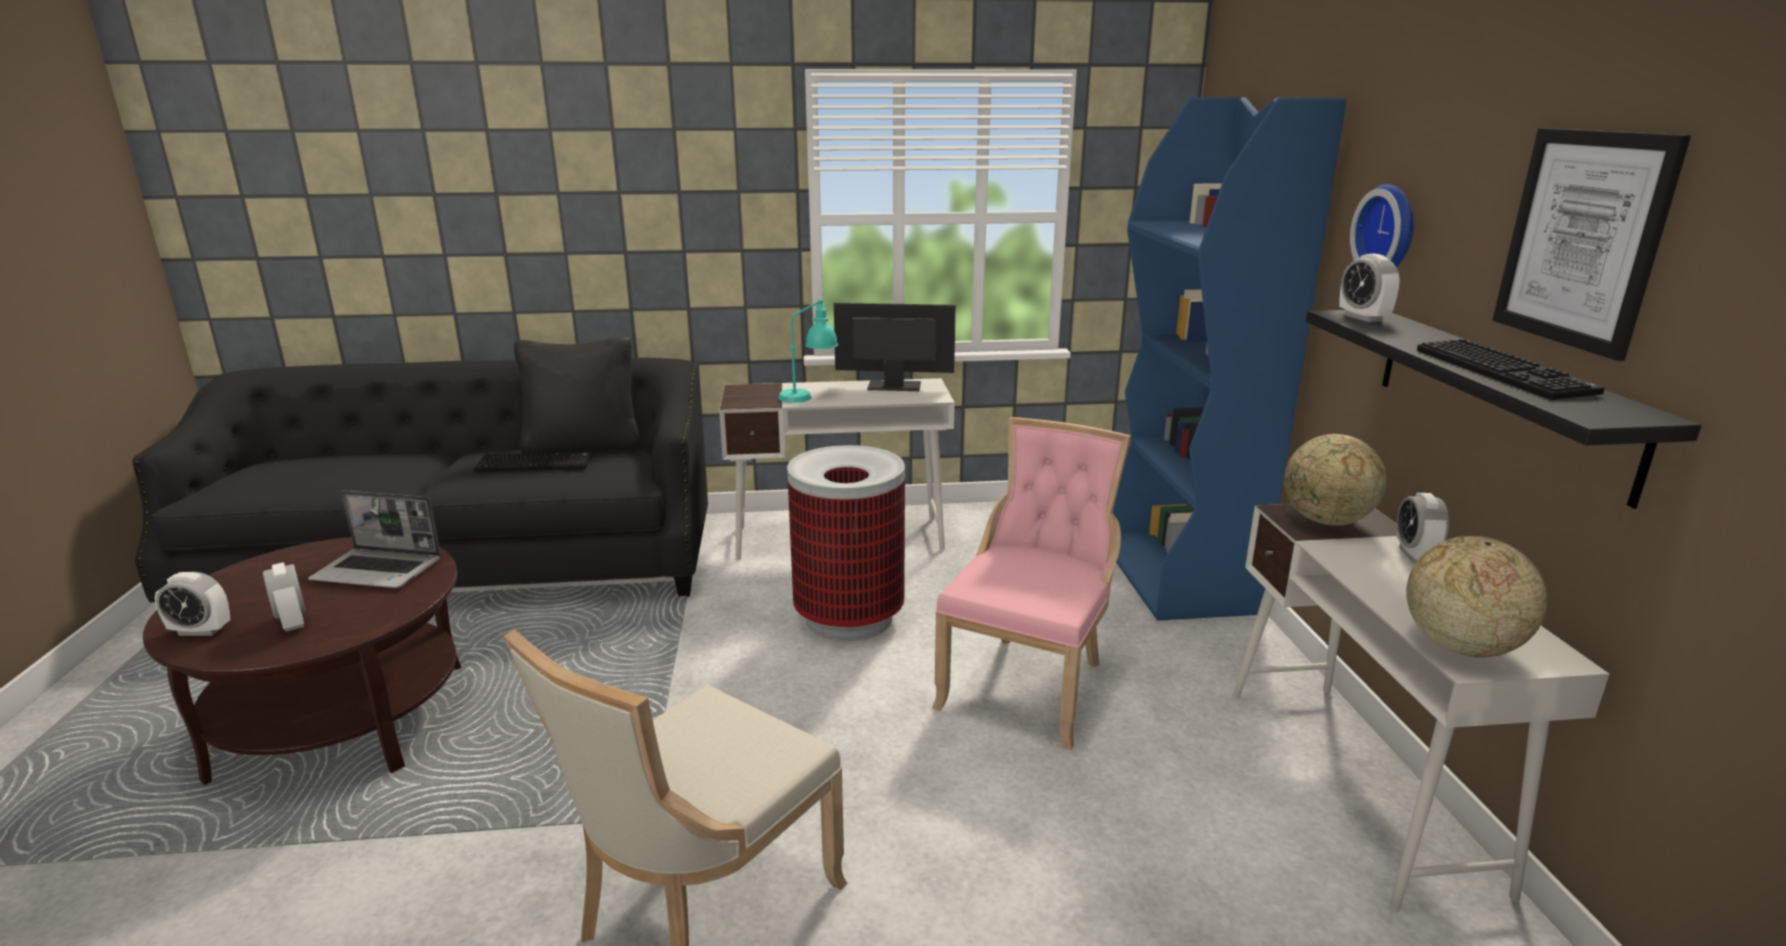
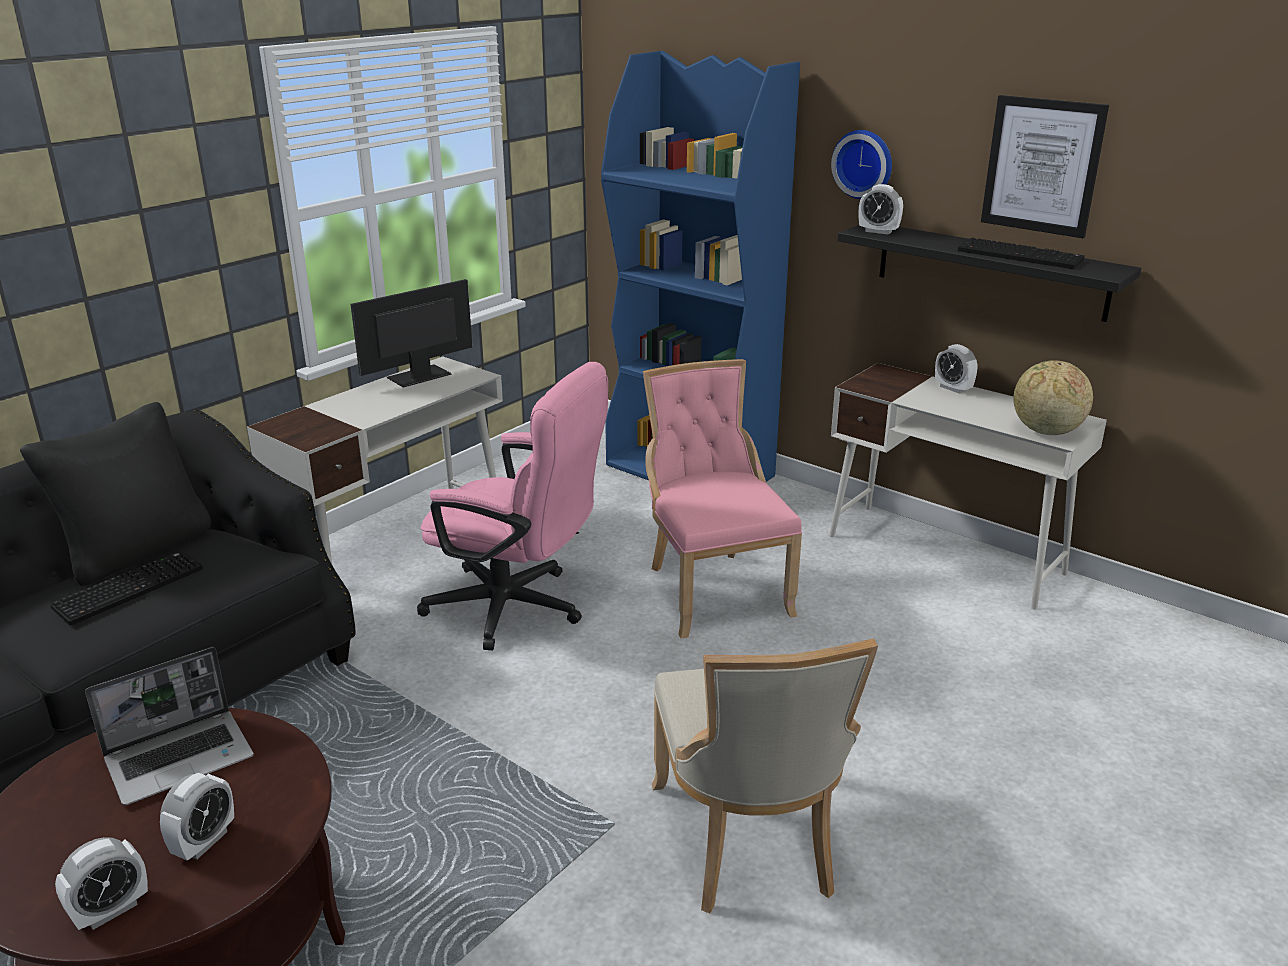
camera: 45 degrees left, 5 degrees up
(292, 622) = (204, 842): alarm clock -> alarm clock turned 105 degrees clockwise
(809, 396) = (363, 410): turquoise table lamp -> none
(848, 618) = (518, 609): trash can -> pink office chair
(1326, 521) = (885, 384): globe -> none

